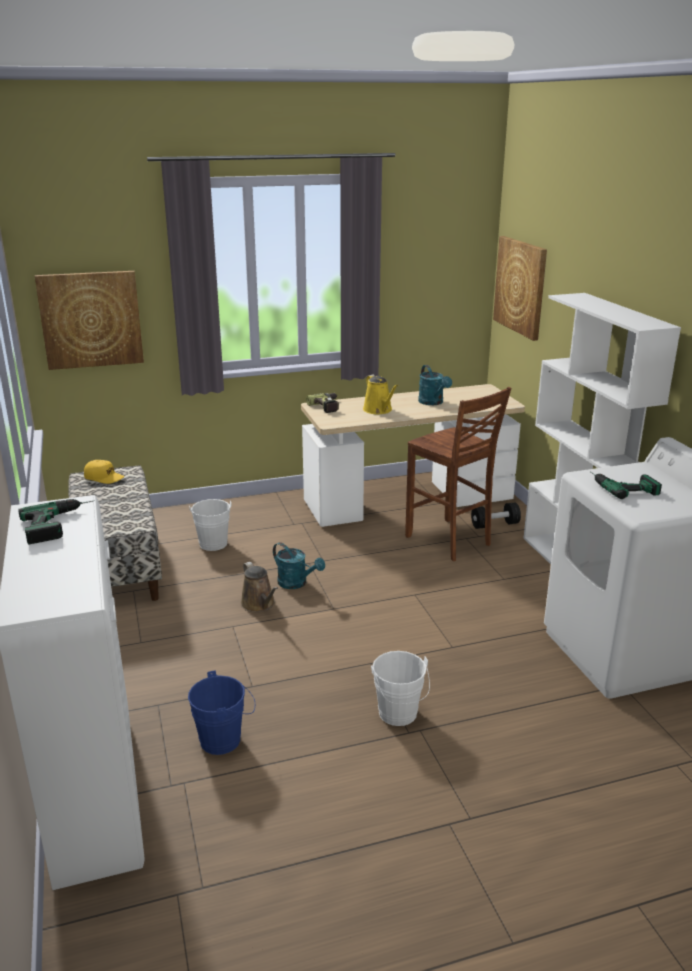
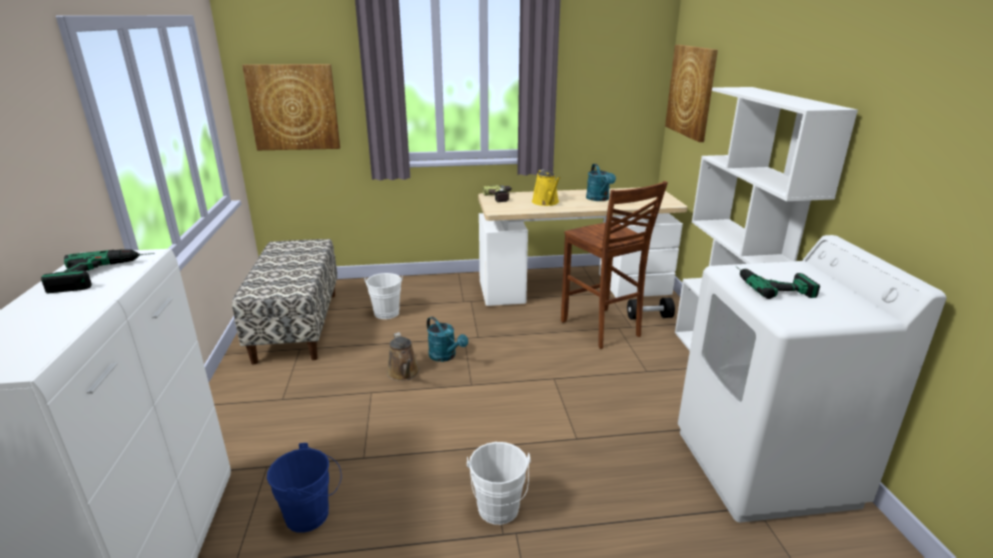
camera: 10 degrees right, 0 degrees up
(104, 477) = (294, 247): yellow cap -> none

